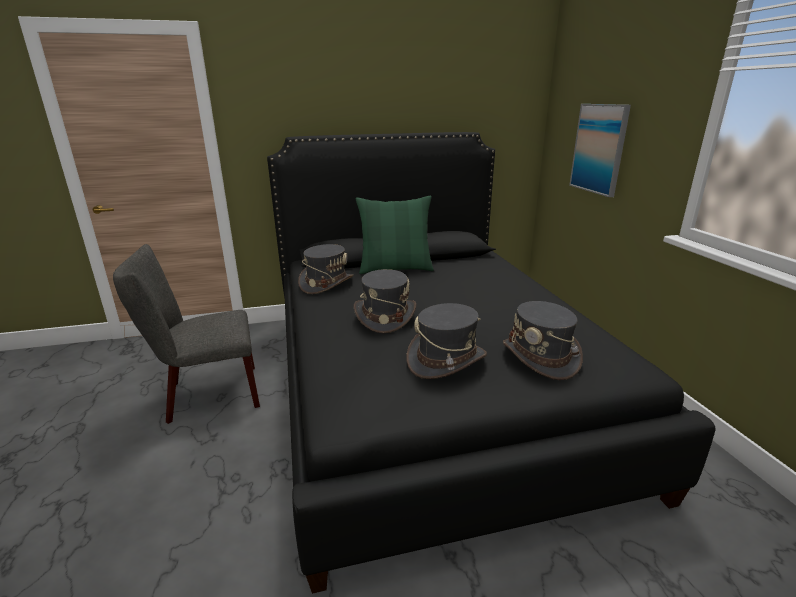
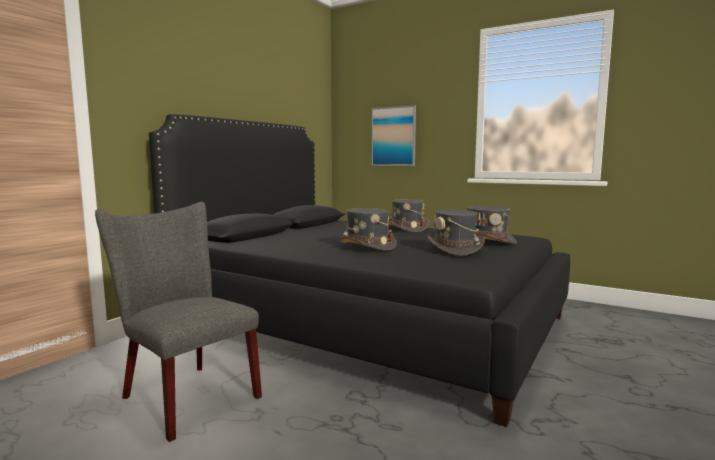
camera: 45 degrees left, 15 degrees down
(206, 395) = (184, 395): grey chair -> grey chair turned 105 degrees clockwise
(326, 283) = (267, 245): grey hat -> grey hat (406, 228)
(395, 268) = (296, 233): green pillow -> none

